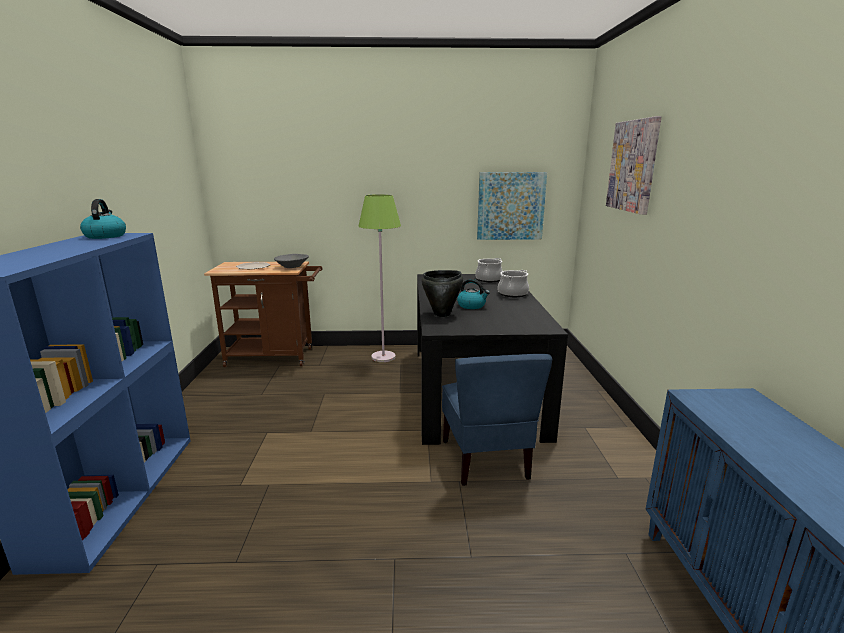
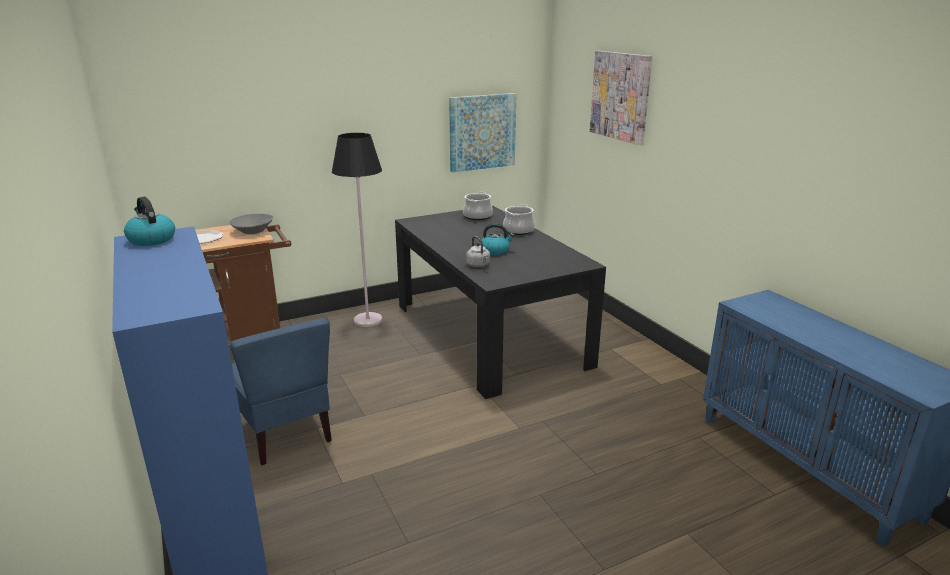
camera: 25 degrees left, 5 degrees up
(383, 357) = (368, 320): green floor lamp -> black floor lamp
(442, 314) = (479, 265): black cooking pot -> grey kettle
(486, 459) = (551, 397): blue chair -> blue chair (285, 433)

